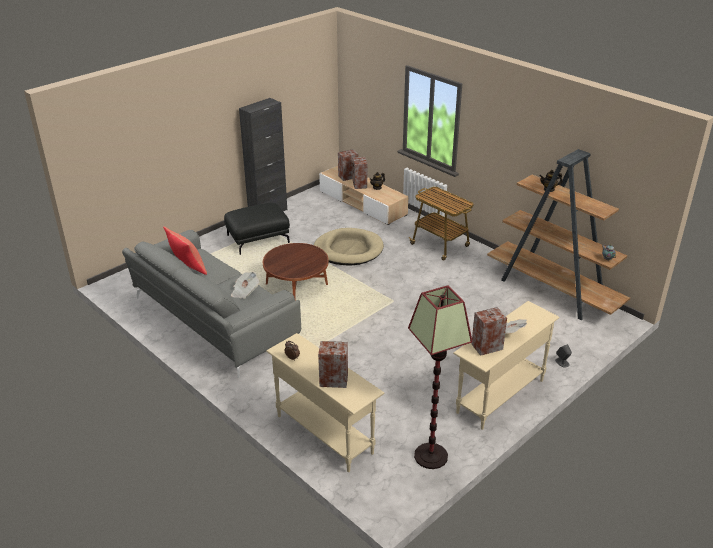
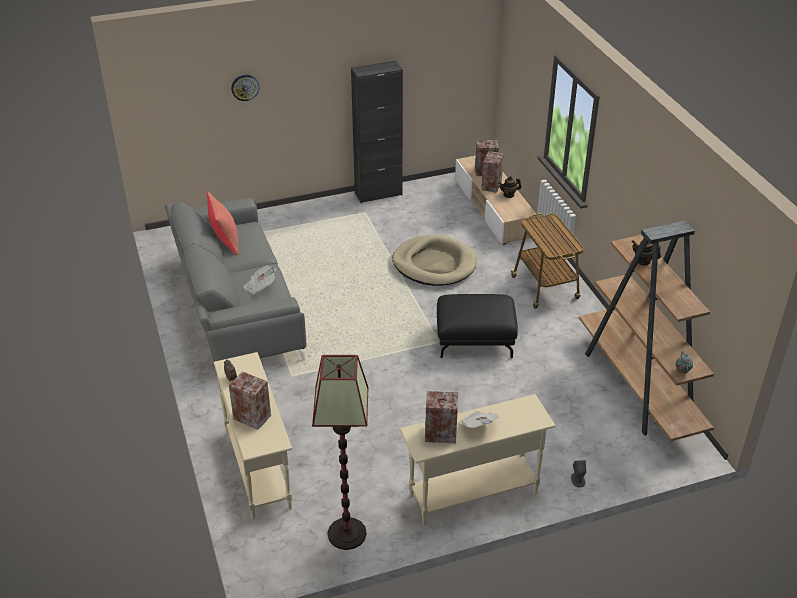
camera: 25 degrees right, 5 degrees up
(160, 137) = (245, 87): none -> wall clock
(258, 238) = (346, 223): black ottoman -> black ottoman (475, 339)
(296, 284) = (349, 290): brown coffee table -> none

